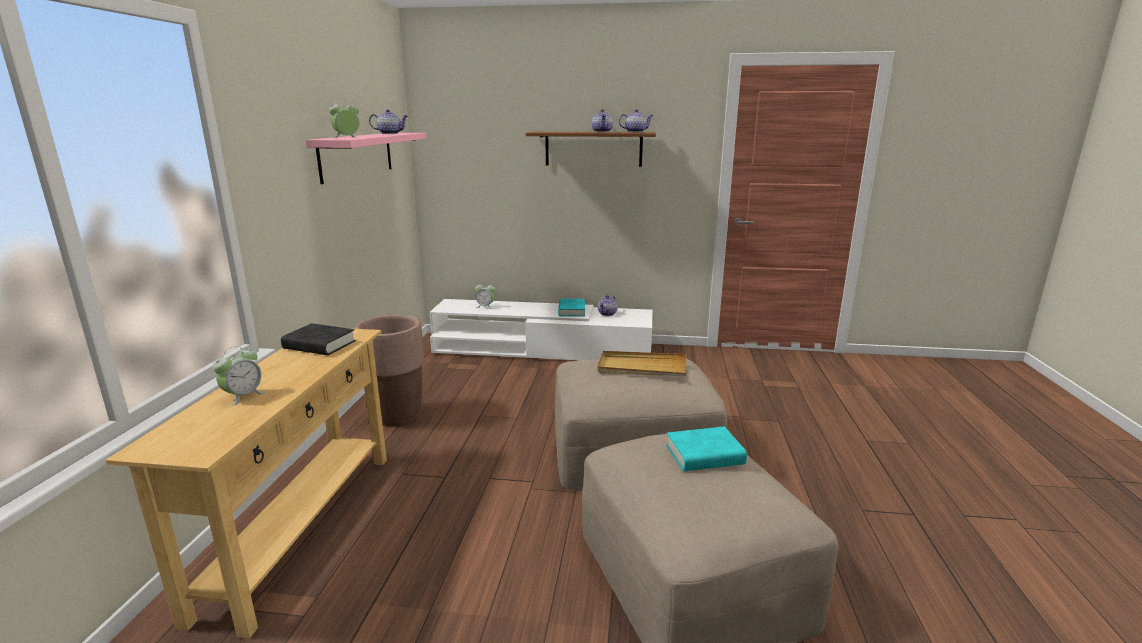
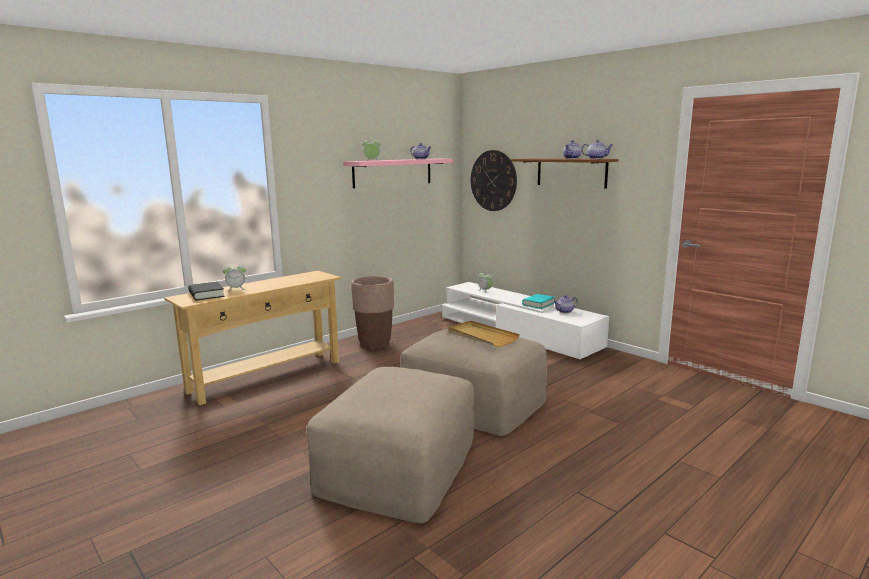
camera: 40 degrees right, 5 degrees down
(319, 345) = (301, 277): black book -> black book (206, 294)
(474, 162) = (493, 180): none -> wall clock
(704, 455) = (415, 382): turquoise book -> none

